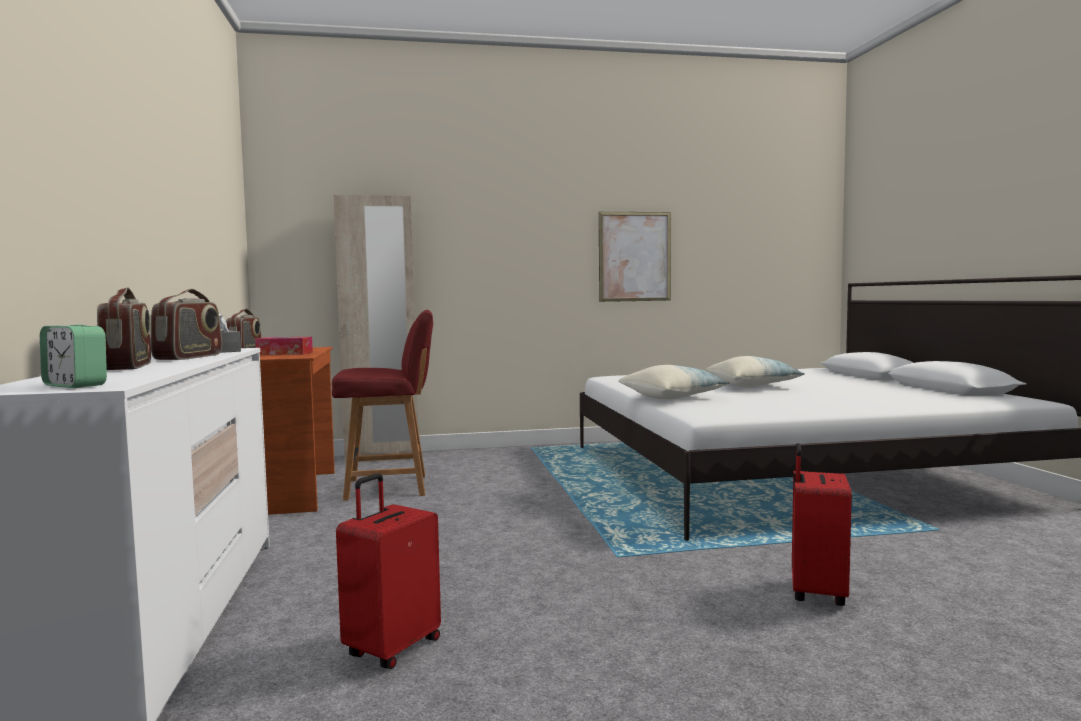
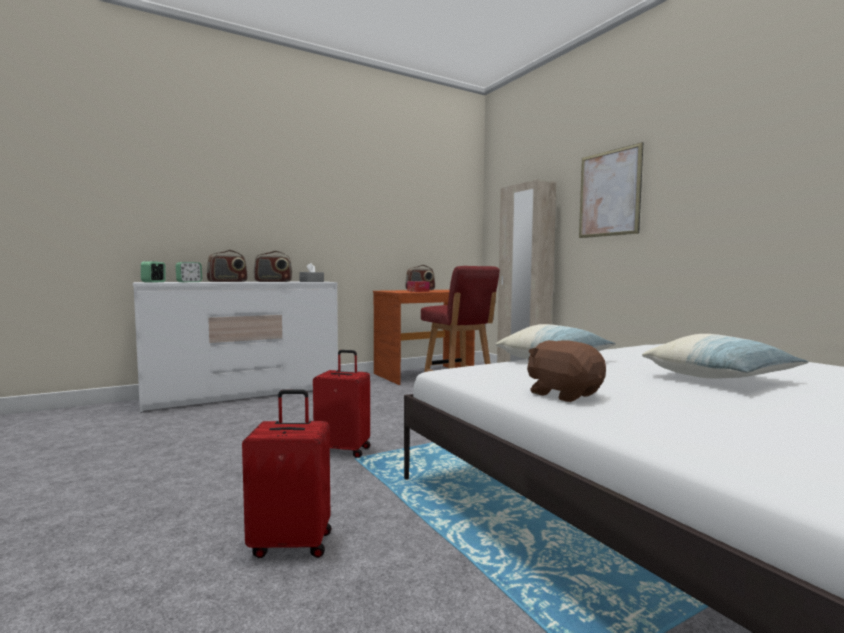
camera: 70 degrees right, 0 degrees up
(118, 375) = (189, 282): none -> alarm clock
(391, 648) = (213, 427): red suitcase -> red suitcase (344, 450)
(635, 256) = (765, 204): picture -> picture (609, 193)
(800, 406) = (563, 394): none -> brown plush toy

